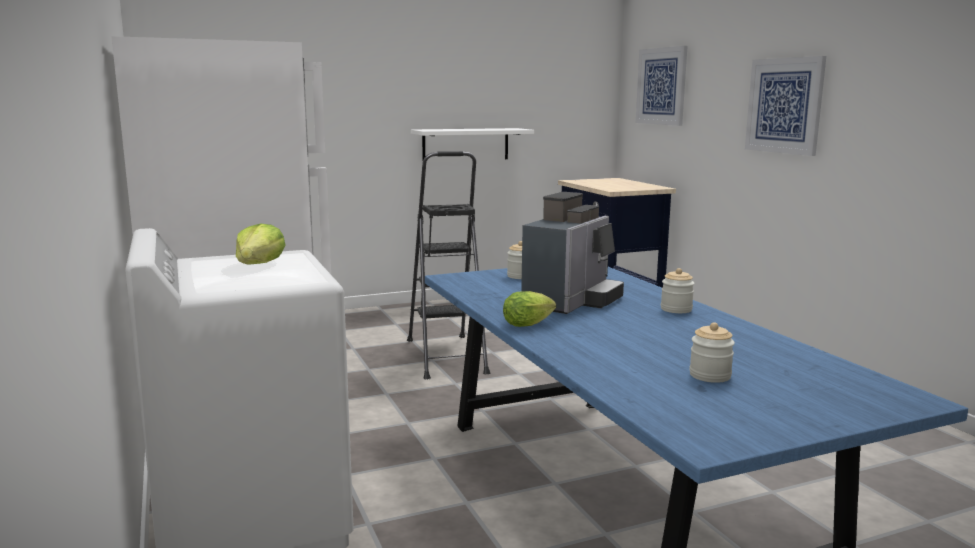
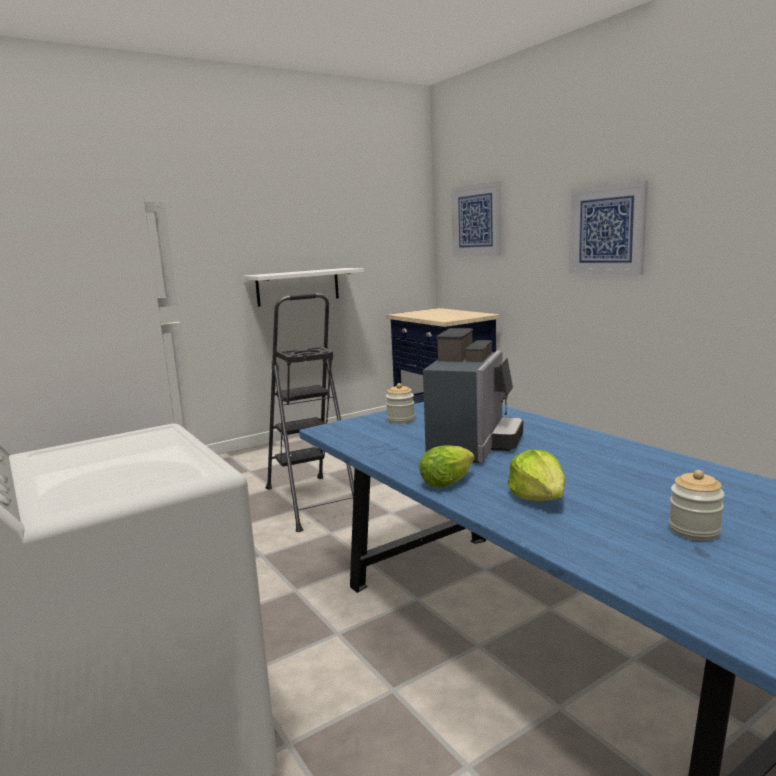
camera: 10 degrees left, 0 degrees up
(259, 264) = (123, 453): lettuce -> lettuce (538, 497)
(676, 309) = (585, 443): jar -> none

